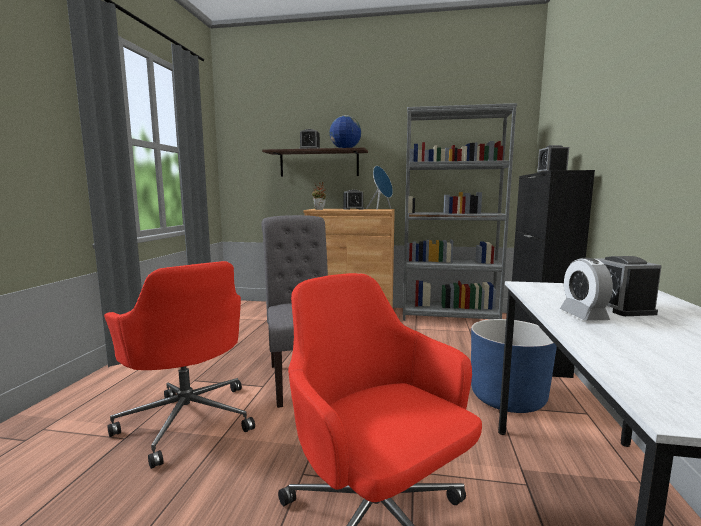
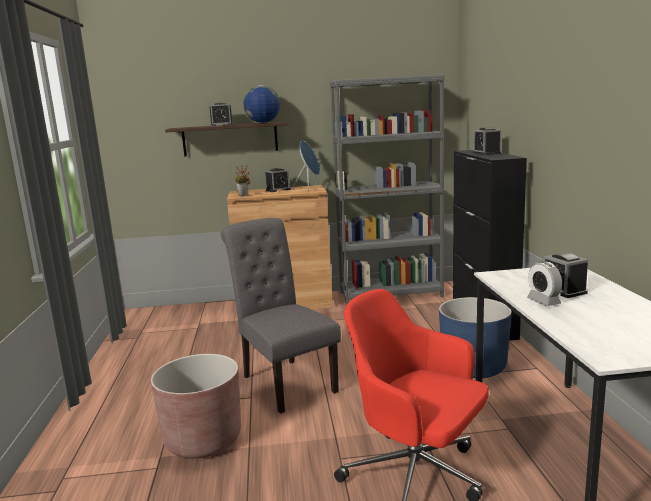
camera: 15 degrees left, 5 degrees up
(188, 419) = (203, 440): red office chair -> brown planter

